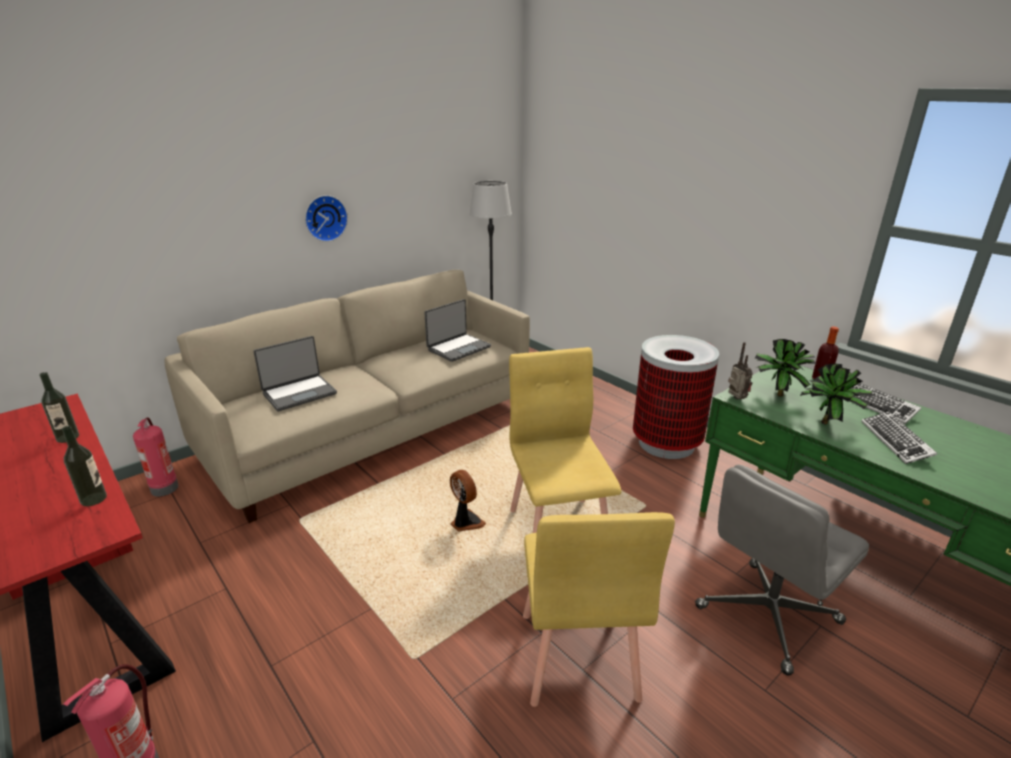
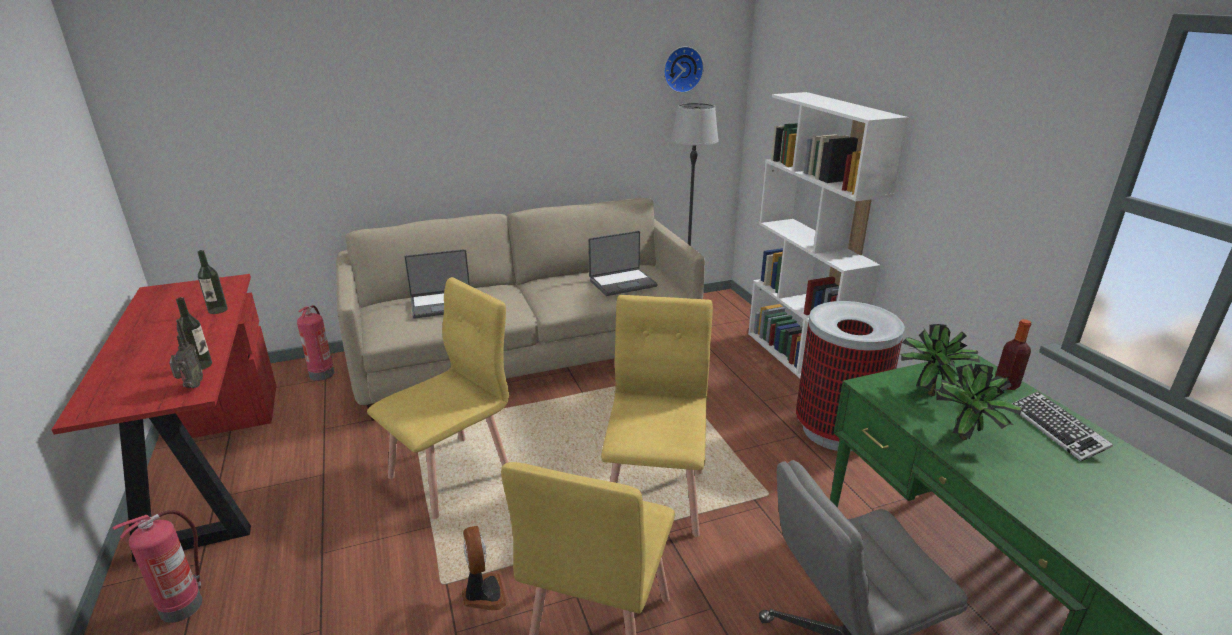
camera: 20 degrees right, 0 degrees up
(325, 218) = (506, 132): wall clock -> wall clock (682, 69)
(364, 556) = (452, 476): none -> yellow chair
(466, 522) = (564, 466): fan -> fan (483, 594)
(608, 393) = (799, 360): none -> white bookcase
(735, 399) = (869, 388): radio -> radio (191, 387)
(895, 441) = (1046, 479): keyboard -> none

